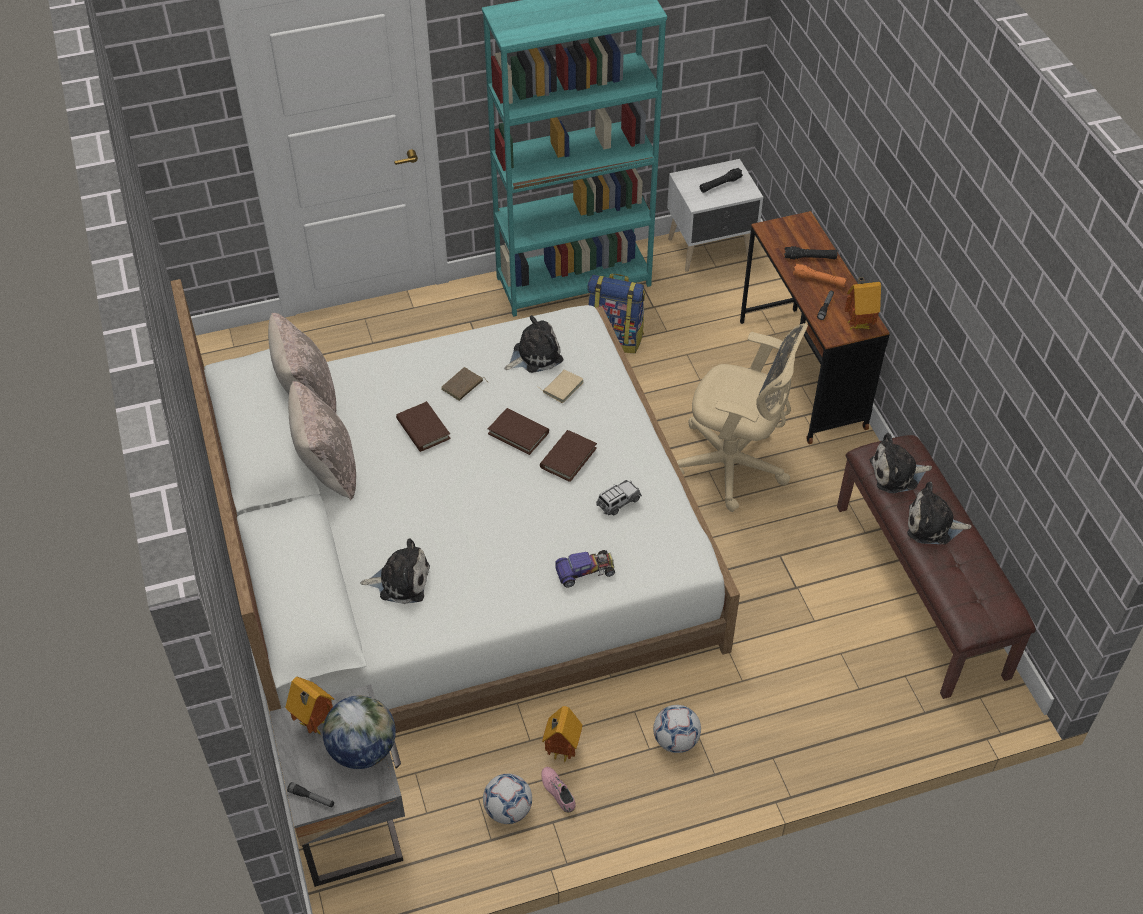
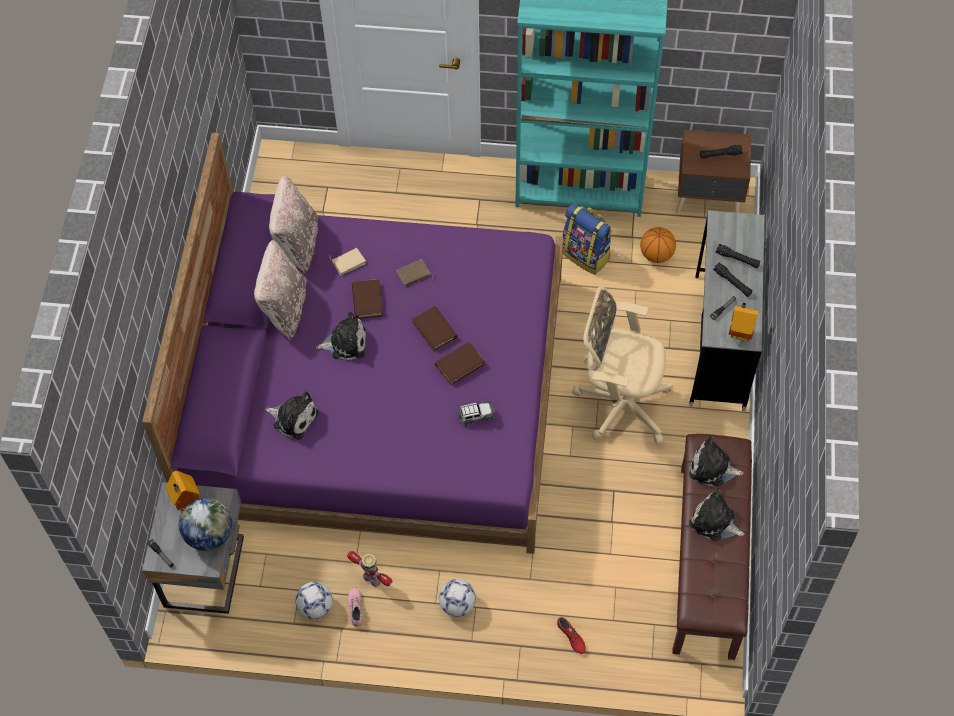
camera: 25 degrees right, 10 degrees up
(460, 549) = (378, 393): white bed -> purple bed
(534, 355) = (480, 266): plush toy -> plush toy (345, 343)
(560, 751) = (372, 579): toy house -> toy robot
(562, 387) = (487, 302): beige book -> beige book (348, 261)
(585, 571) = (425, 461): toy car -> none
(688, 315) = (656, 255): none -> basketball
(711, 249) = (709, 198): white nightstand -> brown nightstand
(733, 467) = (619, 403): beige office chair -> beige office chair turned 150 degrees clockwise
(802, 374) = (719, 341): brown desk -> grey desk
(819, 280) = (732, 282): orange flashlight -> black flashlight
(824, 725) = (571, 637): none -> red shoe

